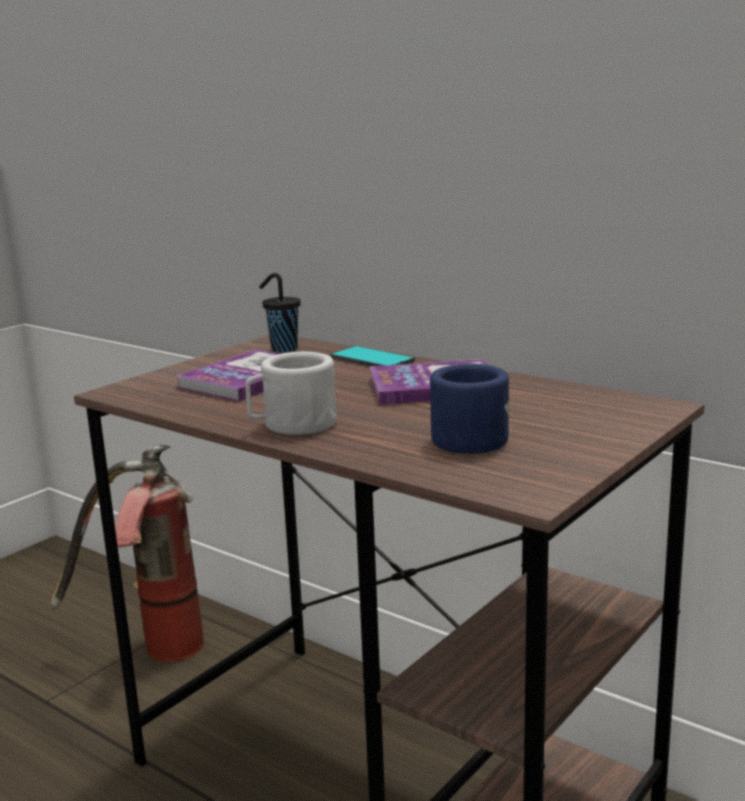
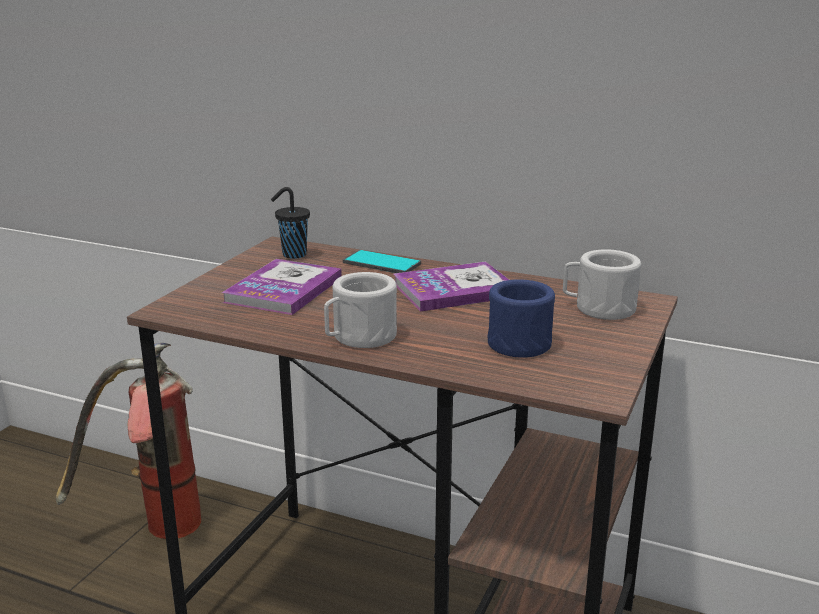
camera: 15 degrees left, 5 degrees up
(593, 411) = (598, 308): none -> white mug

